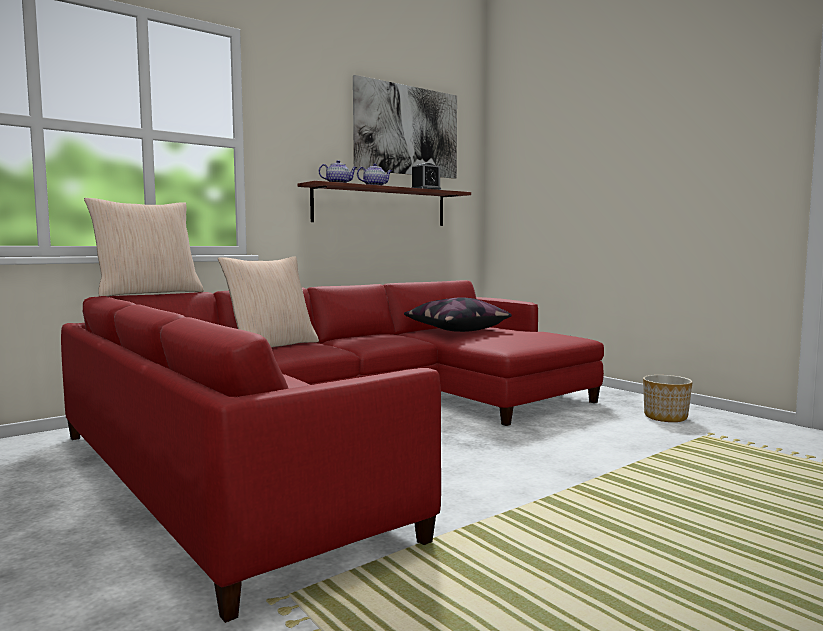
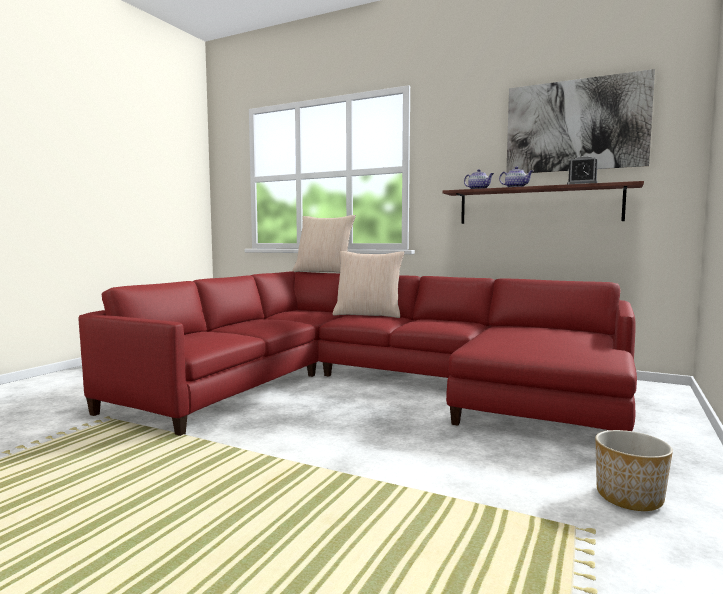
camera: 65 degrees right, 0 degrees up
(455, 330) = (527, 330): pillow -> none

